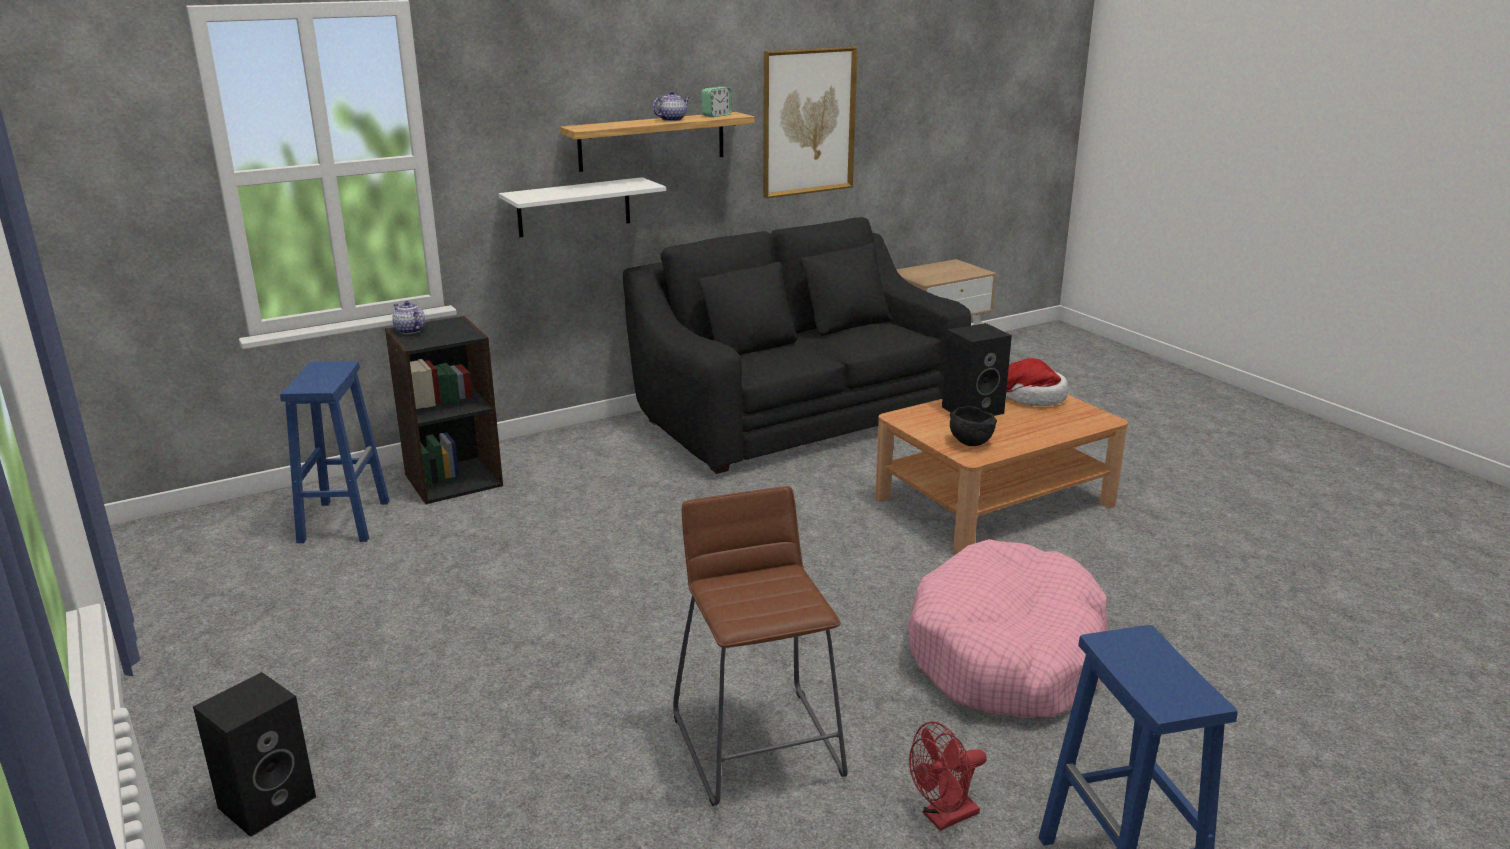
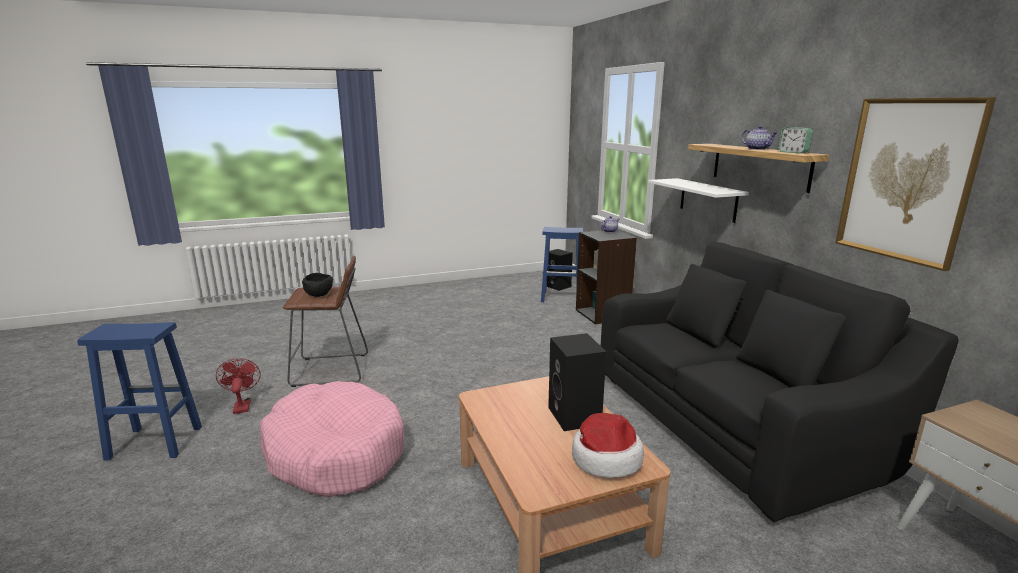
camera: 100 degrees right, 5 degrees down
(268, 800) = (379, 299): black speaker -> black speaker (558, 286)
(969, 443) = (502, 401): black bowl -> black bowl (319, 295)

